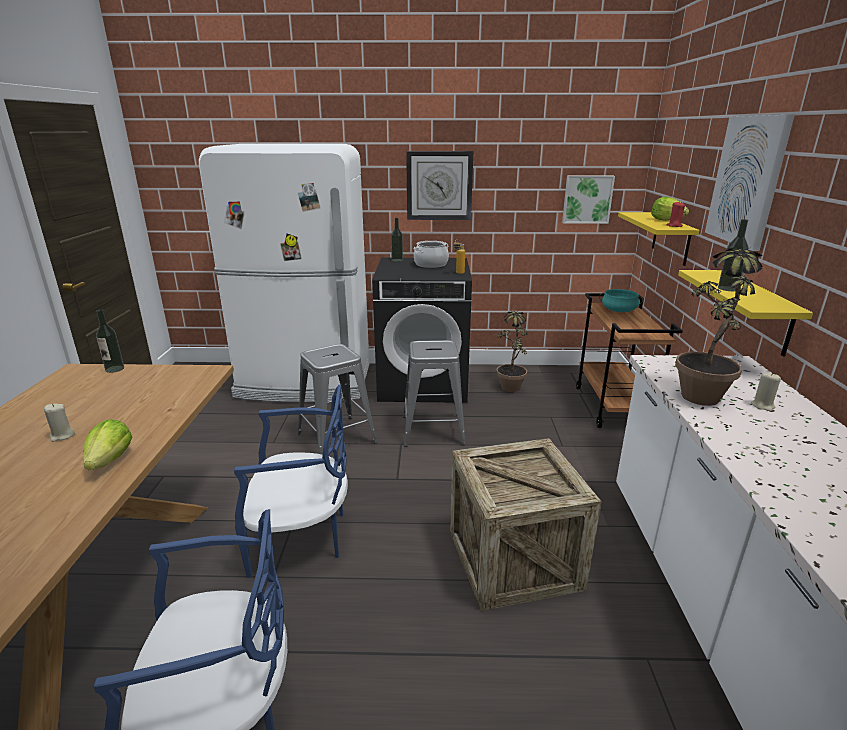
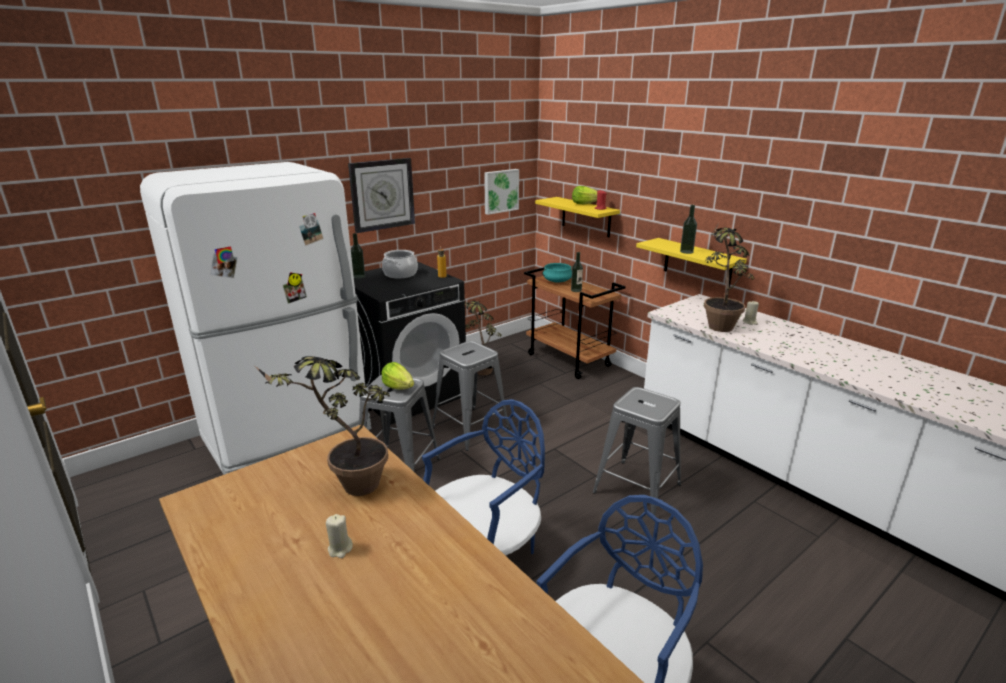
camera: 40 degrees left, 0 degrees up
(111, 461) = (436, 538): lettuce -> lettuce (398, 387)
(115, 369) = (241, 477): bottle -> bottle (576, 290)
(143, 400) = (347, 487): none -> potted plant
(513, 559) = (637, 488): crate -> grey stool
(747, 181) = (665, 175): picture -> none

